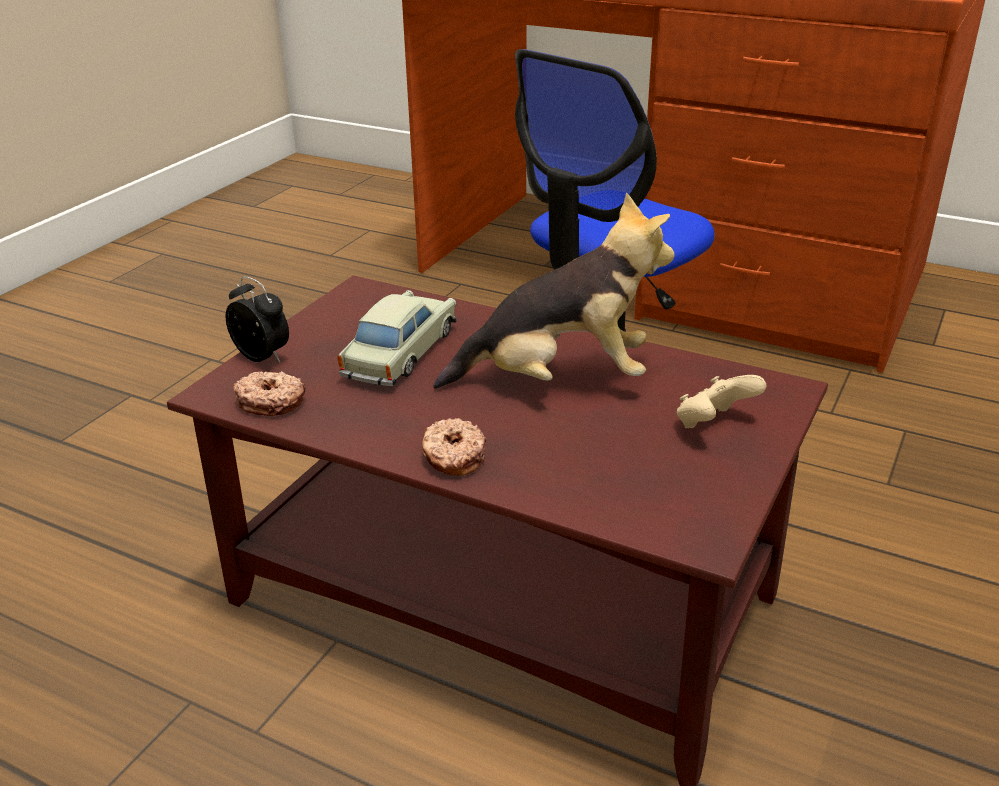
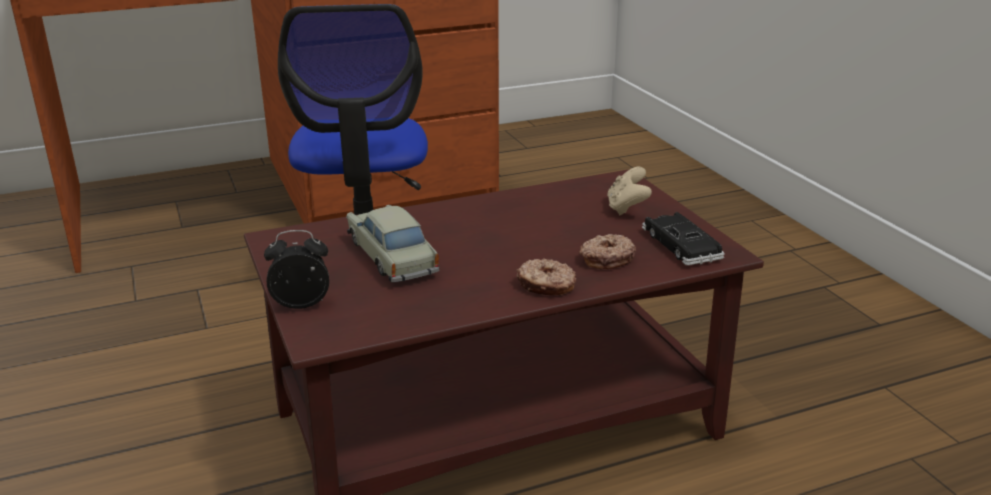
camera: 50 degrees left, 5 degrees down
(271, 401) = (372, 321): donut -> donut (606, 259)
(559, 379) = (513, 225): plush toy -> none
(675, 500) = (681, 246): none -> black toy car

